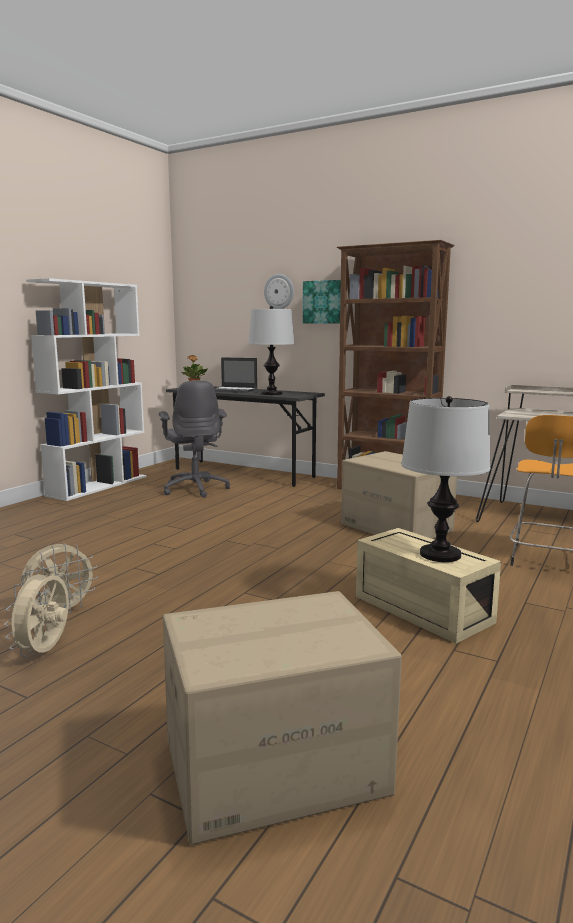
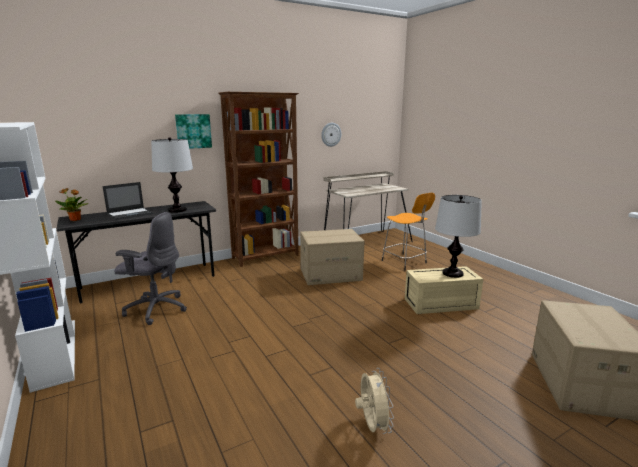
camera: 60 degrees left, 5 degrees up
(45, 651) = (439, 443): beige fan -> none
(279, 291) = (149, 122): wall clock -> wall clock (331, 134)

